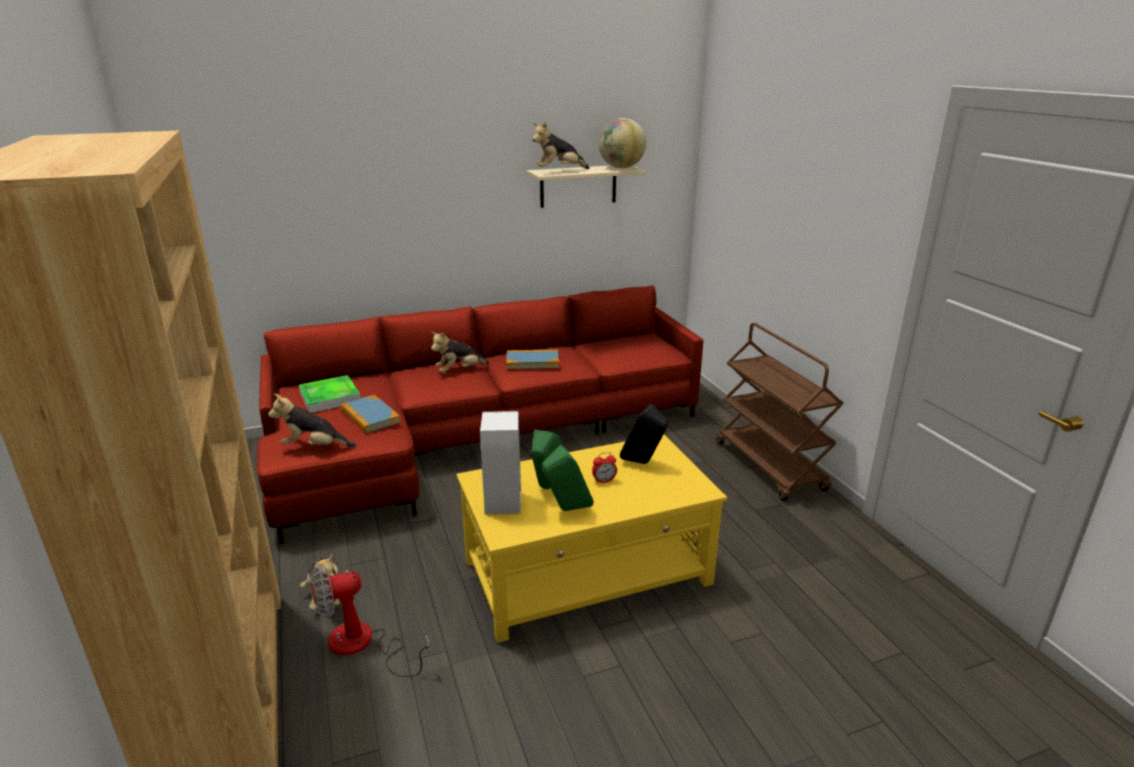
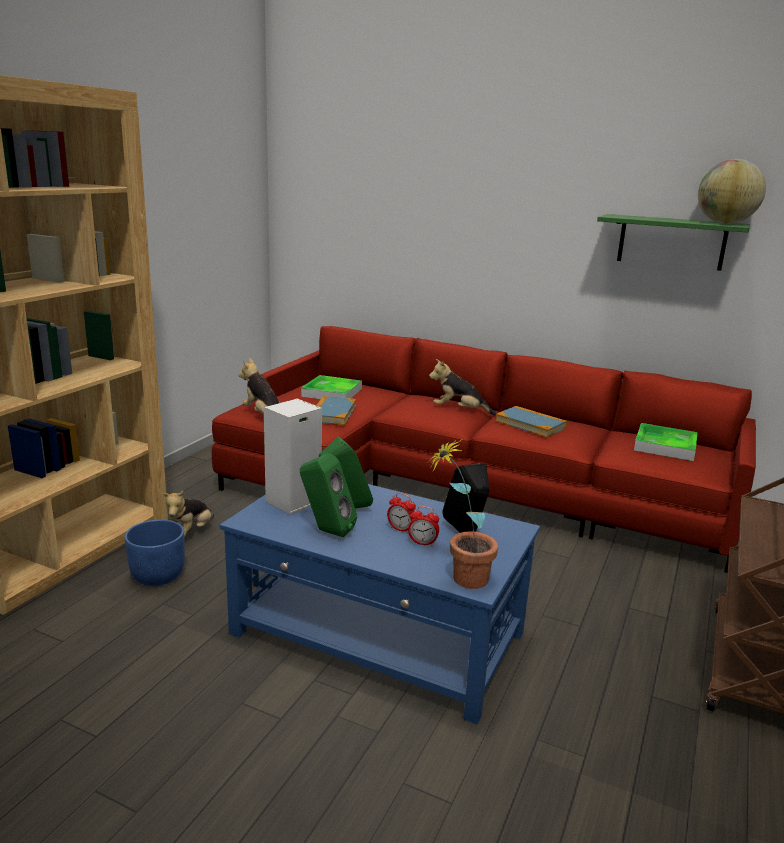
camera: 45 degrees right, 5 degrees down
(363, 645) = (158, 576): fan -> blue planter
(559, 171) = (637, 217): plush toy -> none
(578, 186) = (671, 242): beige shelf -> green shelf
(588, 572) = (379, 634): yellow coffee table -> blue coffee table
(627, 344) = (665, 446): none -> tray
(632, 482) = (423, 543): none -> alarm clock
(688, 492) = (459, 579): none -> potted plant

